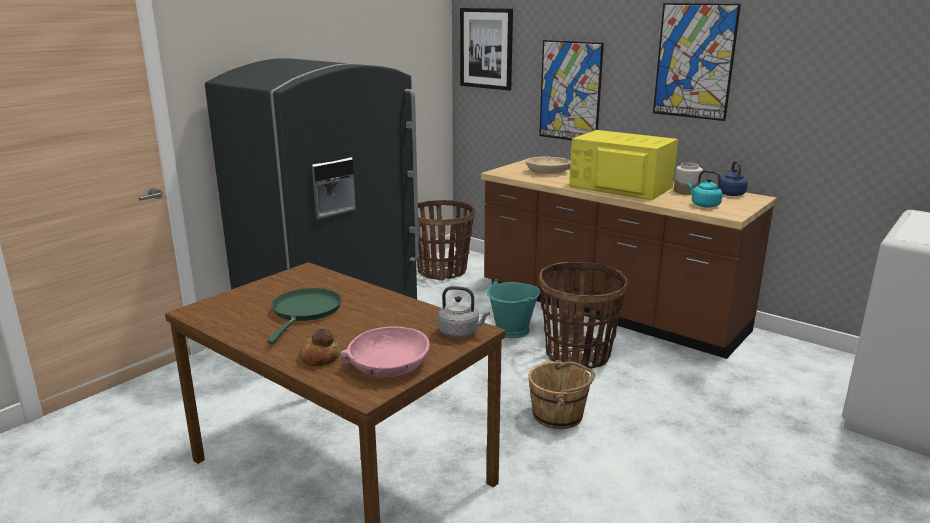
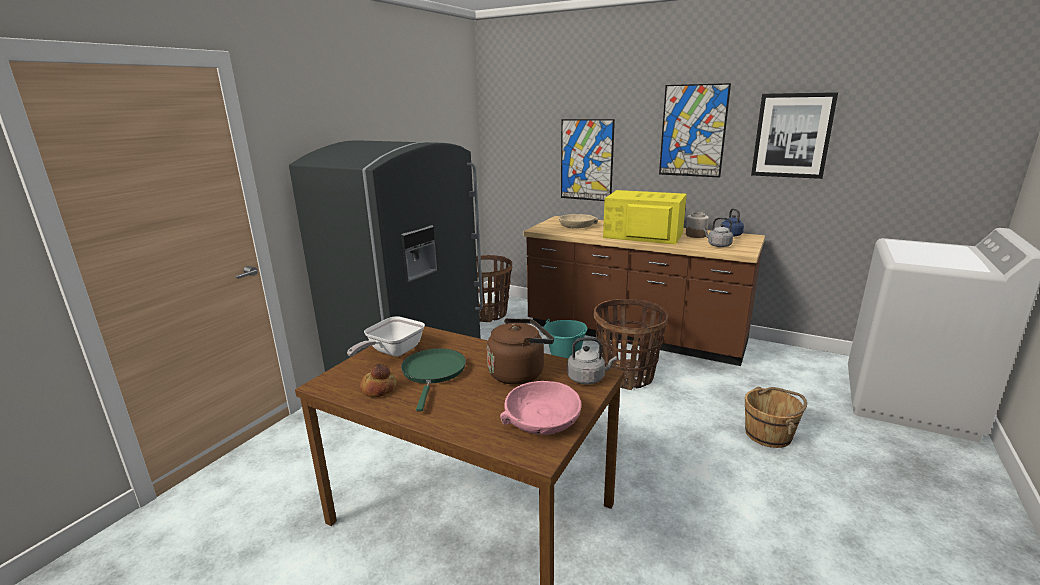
camera: 10 degrees left, 0 degrees up
(274, 289) = (392, 352): none -> frying pan
(320, 357) = (473, 419): bread -> bread (378, 388)
(392, 320) = (519, 373): none -> brown kettle
(486, 48) = (511, 128): picture -> picture (792, 135)
(558, 415) = (635, 432): brown bucket -> brown bucket (769, 434)
(703, 205) = (718, 245): turquoise kettle -> grey kettle

